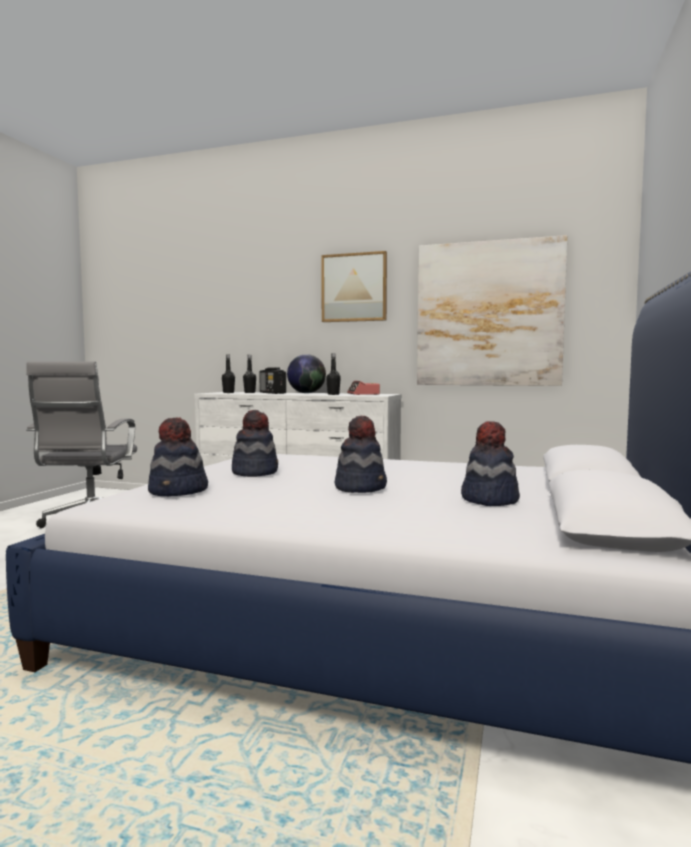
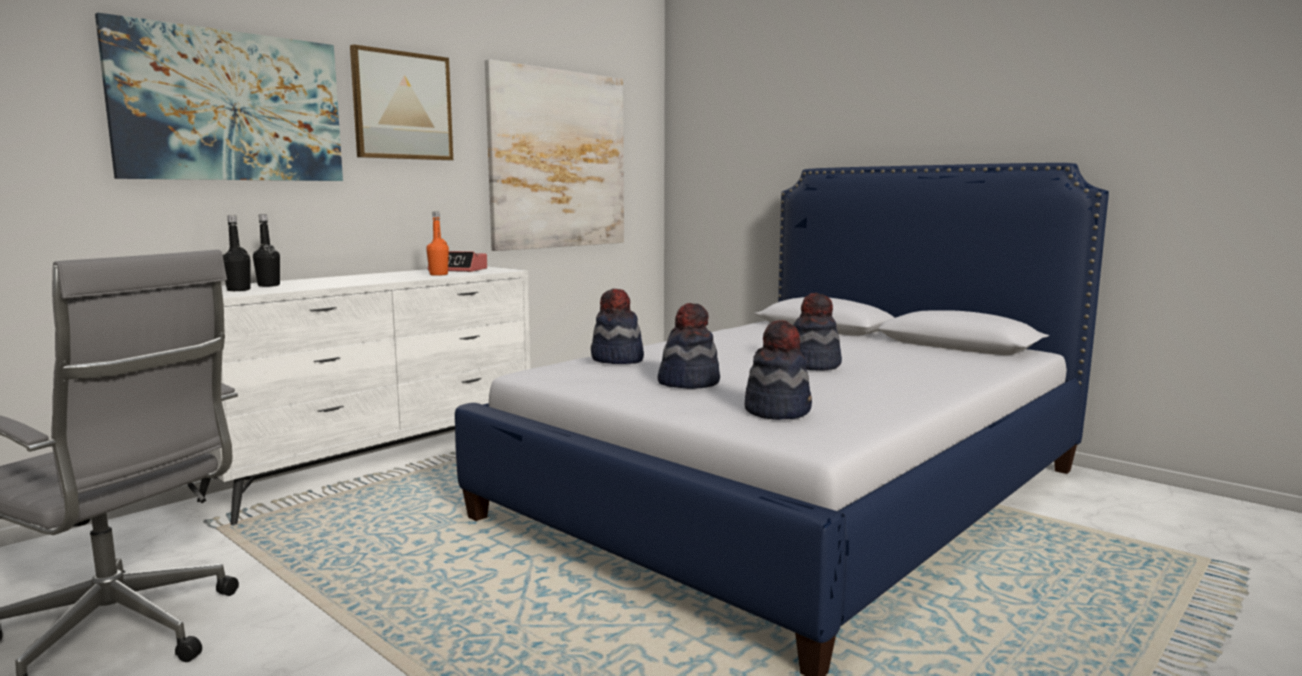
camera: 65 degrees left, 5 degrees up
(259, 300) = (230, 107): none -> picture
(272, 393) = (324, 282): radio -> none
(306, 393) = (364, 276): globe -> none
(333, 394) = (438, 274): black bottle -> orange bottle
(489, 499) = (878, 350): hat -> hat (617, 360)

